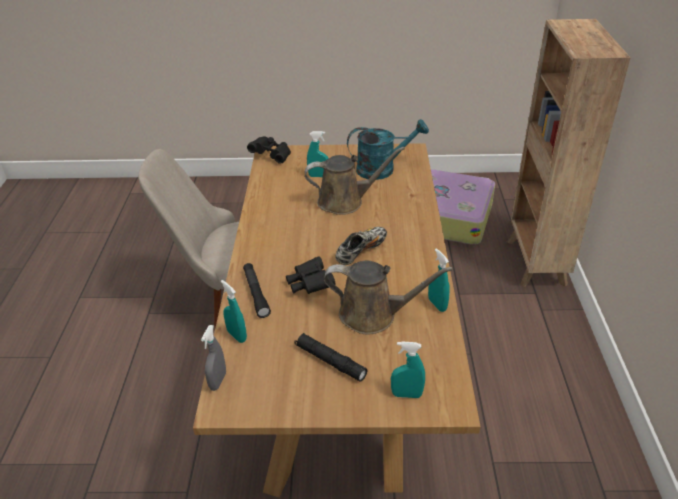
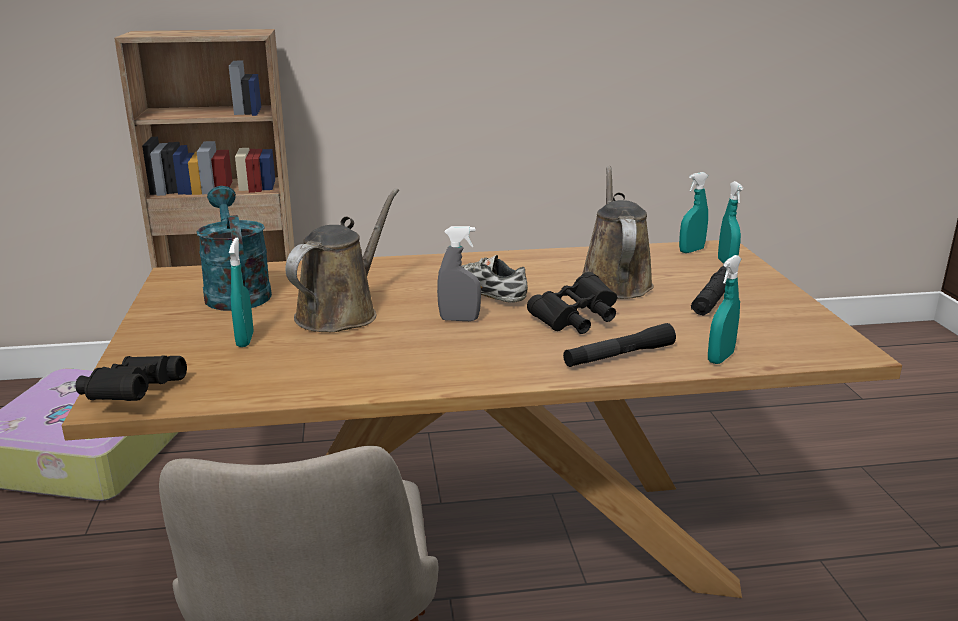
camera: 100 degrees left, 15 degrees down
(218, 381) = (814, 359): grey spray bottle -> grey spray bottle (459, 319)
(345, 201) = (341, 313): brown watering can -> brown watering can turned 45 degrees clockwise
(437, 304) = (574, 254): turquoise spray bottle -> turquoise spray bottle (691, 250)

